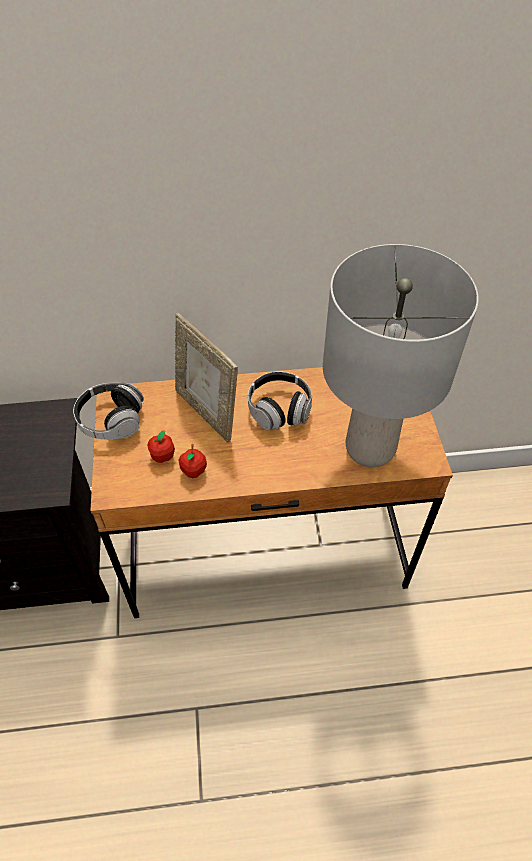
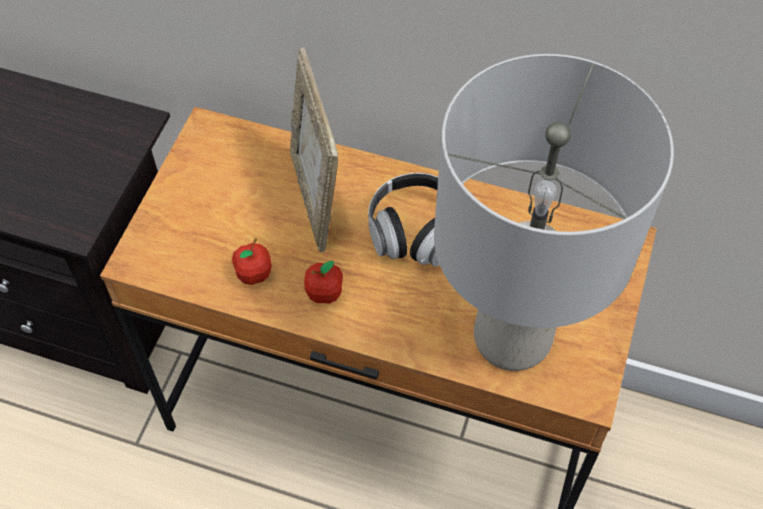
camera: 25 degrees right, 5 degrees up
(111, 421) = (187, 162): headphones -> none
(163, 456) = (225, 238): apple -> apple (324, 293)

